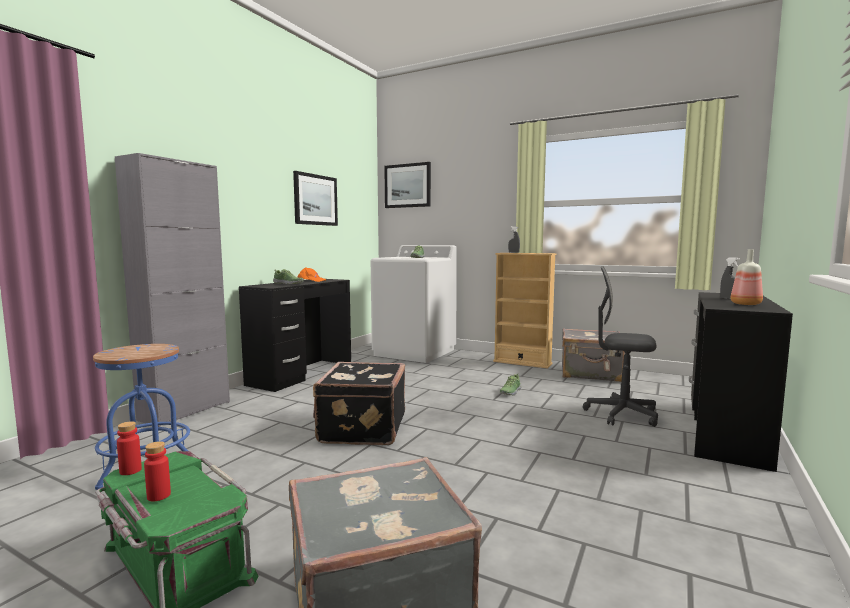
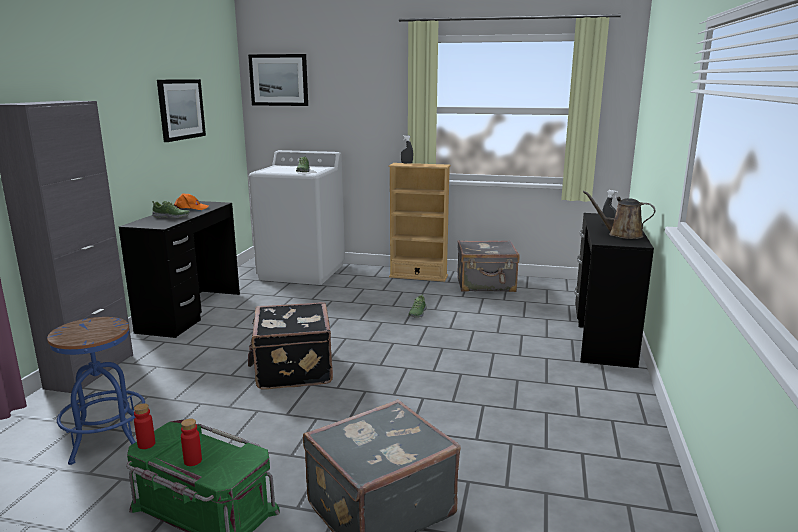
camera: 15 degrees left, 10 degrees up
(621, 414) = (520, 328): grey office chair -> none
(746, 304) = (621, 234): bottle -> brown watering can

